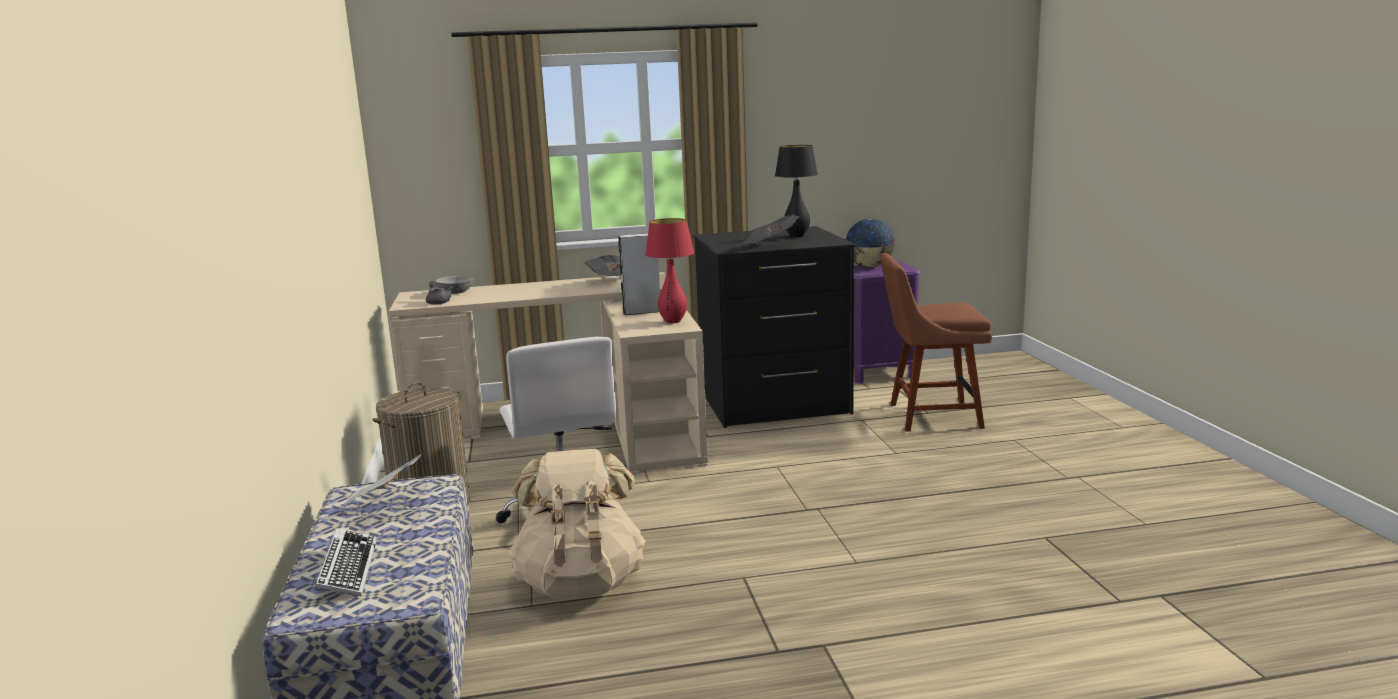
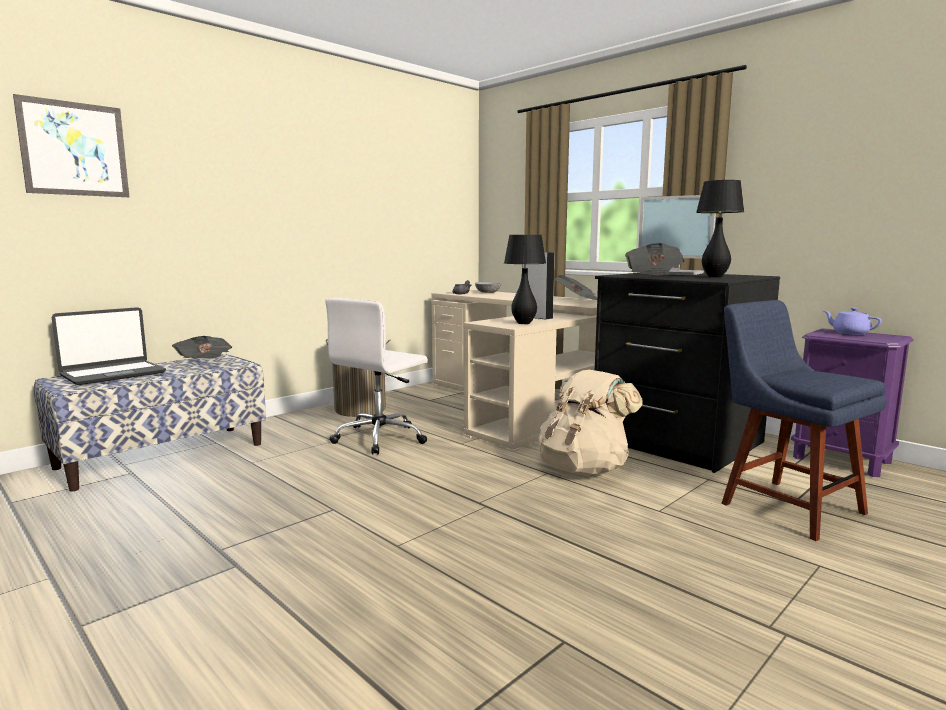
camera: 55 degrees right, 5 degrees down
(194, 186) = (74, 149): none -> picture
(348, 569) = (113, 374): keyboard -> laptop
(581, 583) = (289, 466): beige backpack -> beige backpack (584, 469)
(673, 321) = (524, 323): red table lamp -> black table lamp
(735, 236) = (673, 273): none -> monitor
(870, 267) = (849, 333): globe -> purple teapot
(929, 416) = (786, 505): brown chair -> blue chair

